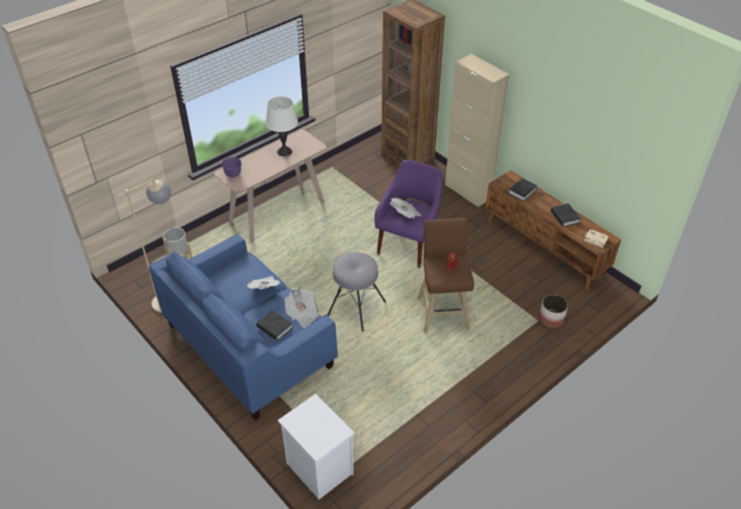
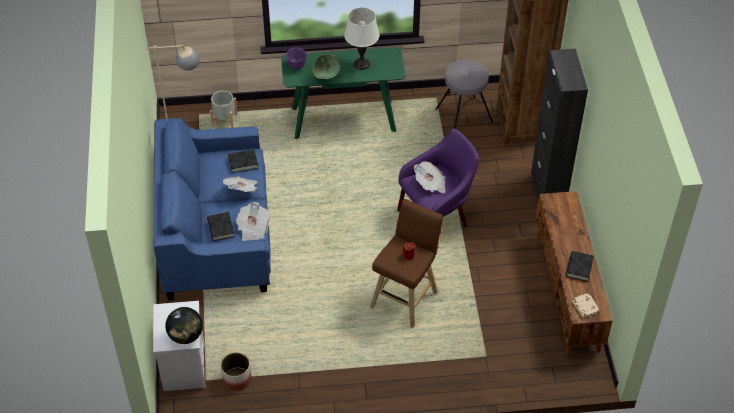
camera: 35 degrees right, 5 degrees up
(266, 171) = (327, 77): none -> green bowl
(277, 211) = (343, 119): beige console table -> green console table
(332, 429) = (186, 336): none -> globe
(356, 308) = (332, 251): grey stool -> grey stool (463, 115)
(468, 191) = (547, 192): beige cabinet -> black cabinet
(522, 191) = (564, 219): black book -> black book (243, 163)
(551, 319) = (501, 362): planter -> planter (237, 379)

